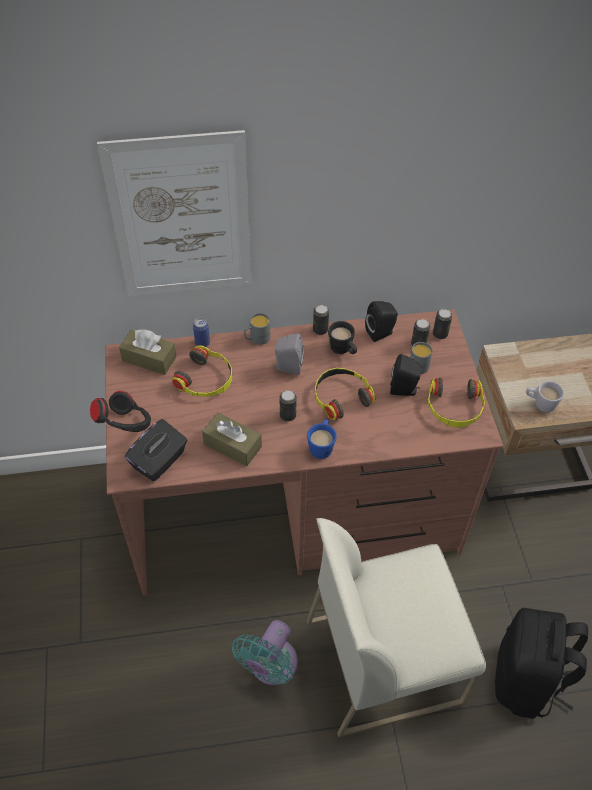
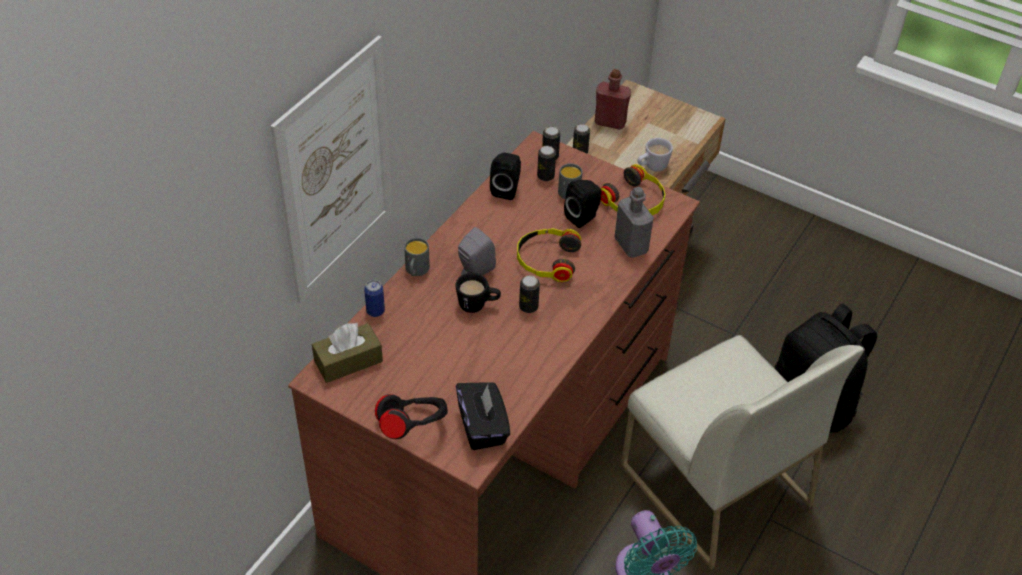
camera: 50 degrees left, 5 degrees down
(206, 379) = (423, 336): headphones -> none
(232, 445) = (521, 364): brown tissue box -> none
(320, 330) = (457, 224): can -> can (580, 152)
(321, 446) = (585, 306): blue mug -> none
(343, 350) = (497, 225): black mug -> black mug (478, 305)
(384, 659) = (713, 485): white chair -> white chair turned 60 degrees counterclockwise
(408, 434) = (631, 245): none -> grey bottle
(552, 351) = (610, 122): none -> red bottle

